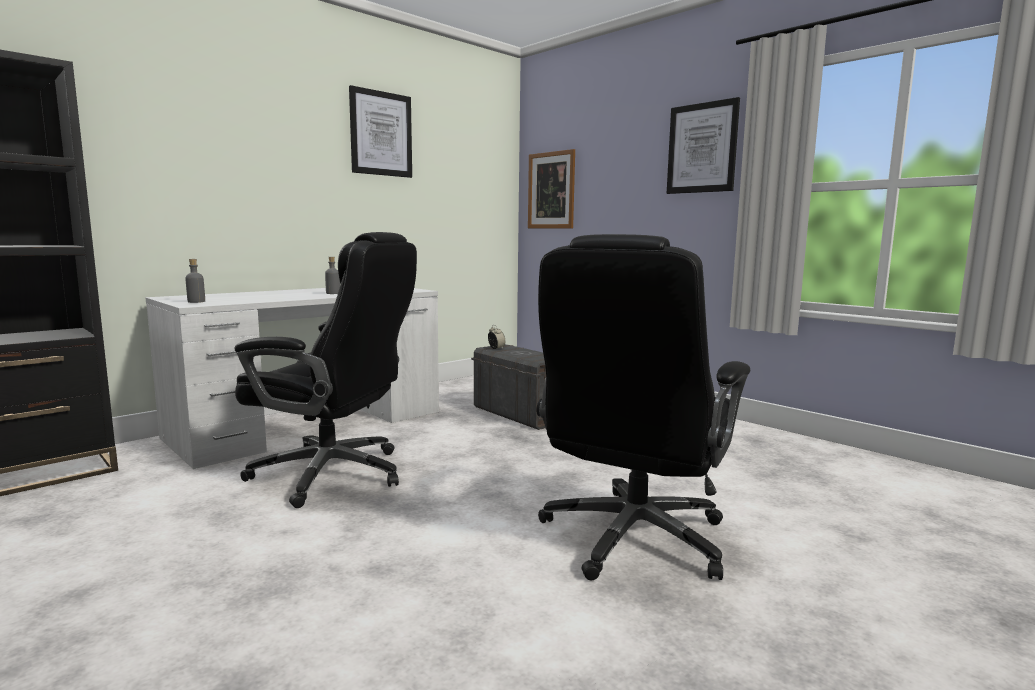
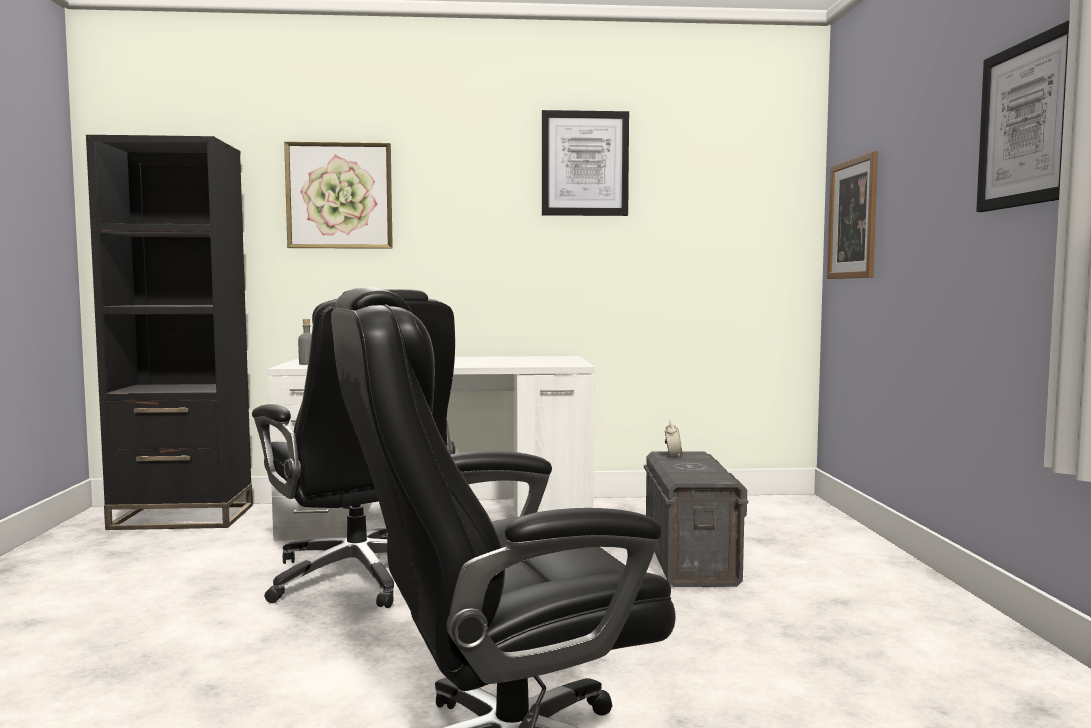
camera: 40 degrees right, 5 degrees down
(173, 139) = (339, 196): none -> picture
(333, 293) = (464, 363): grey bottle -> none

